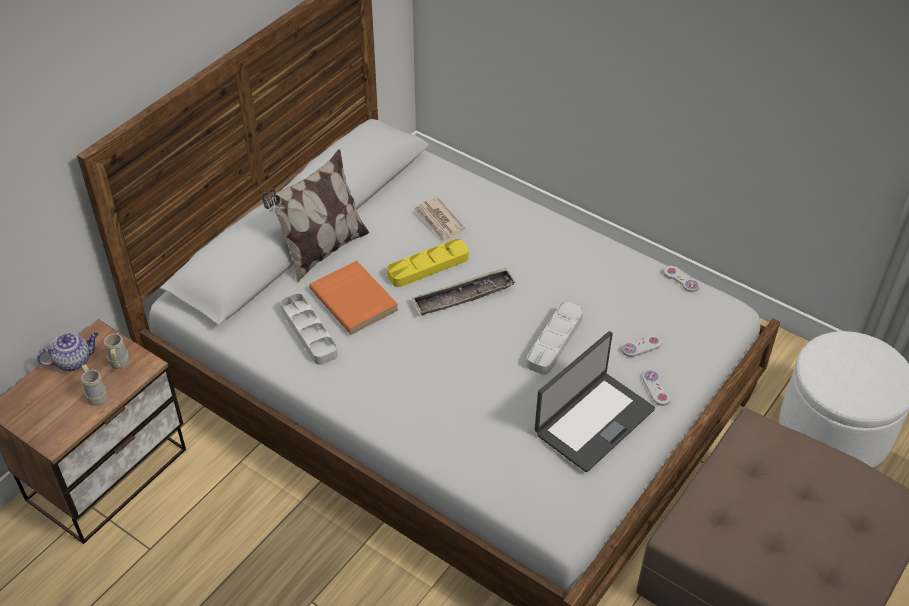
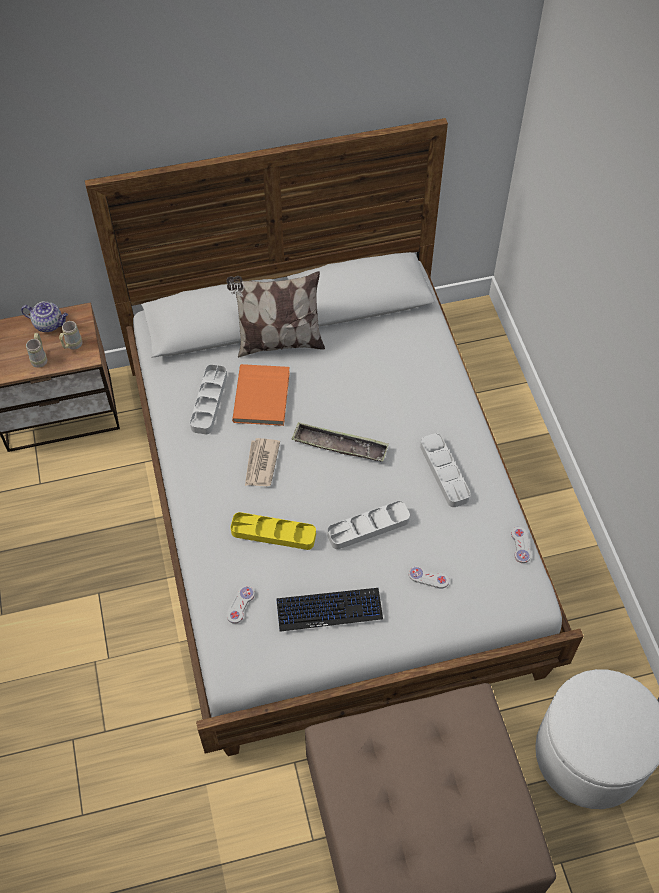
camera: 40 degrees right, 10 degrees up
(428, 266) = (339, 404): yellow tray -> yellow tray (273, 533)
(439, 221) = (384, 372): newspaper -> newspaper (261, 464)
(568, 265) = (444, 472): none -> grey tray
(593, 421) = (329, 609): laptop -> keyboard
(656, 388) = (404, 619): white game controller -> white game controller (240, 605)

